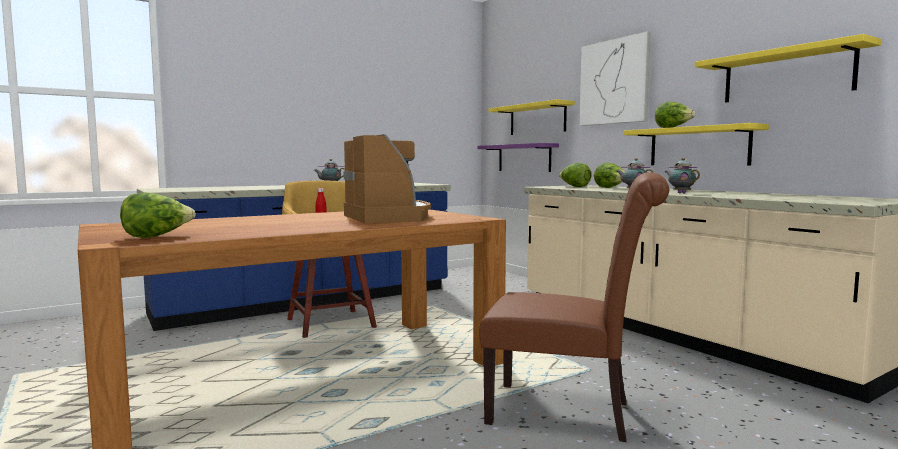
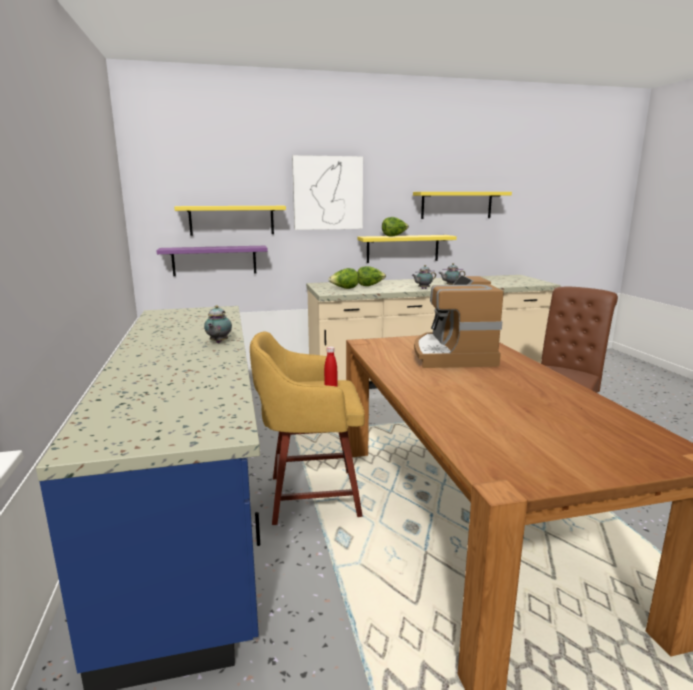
camera: 70 degrees left, 10 degrees up
(156, 237) = (630, 439): lettuce -> none
(390, 217) = (452, 355): coffee machine -> coffee machine turned 90 degrees counterclockwise

